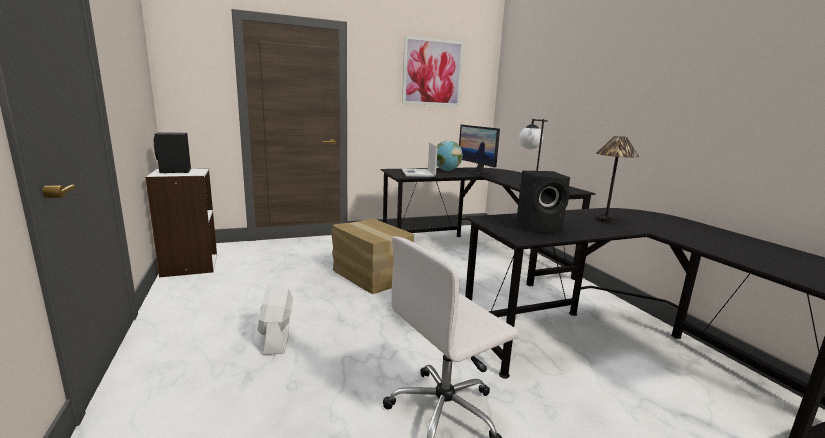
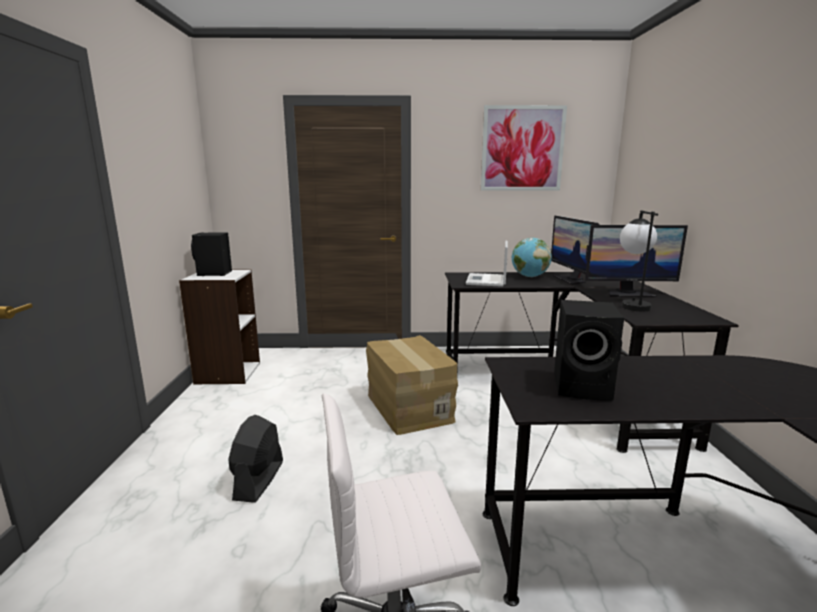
camera: 20 degrees right, 0 degrees up
(277, 338) = (259, 480): white fan -> black fan
(520, 179) = (628, 293): none -> monitor
(605, 220) = (713, 382): table lamp -> none

